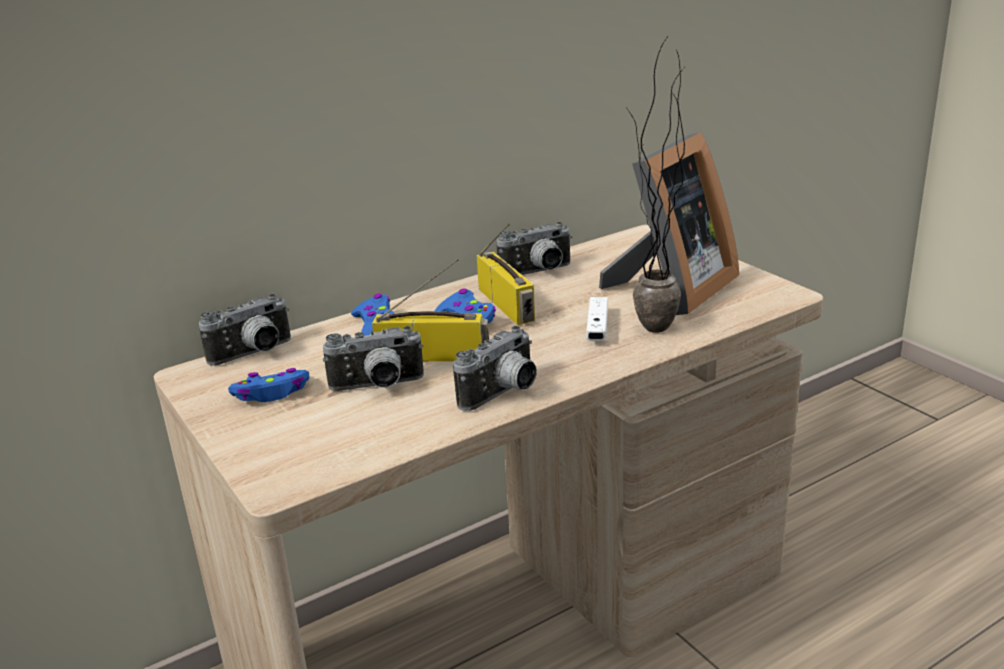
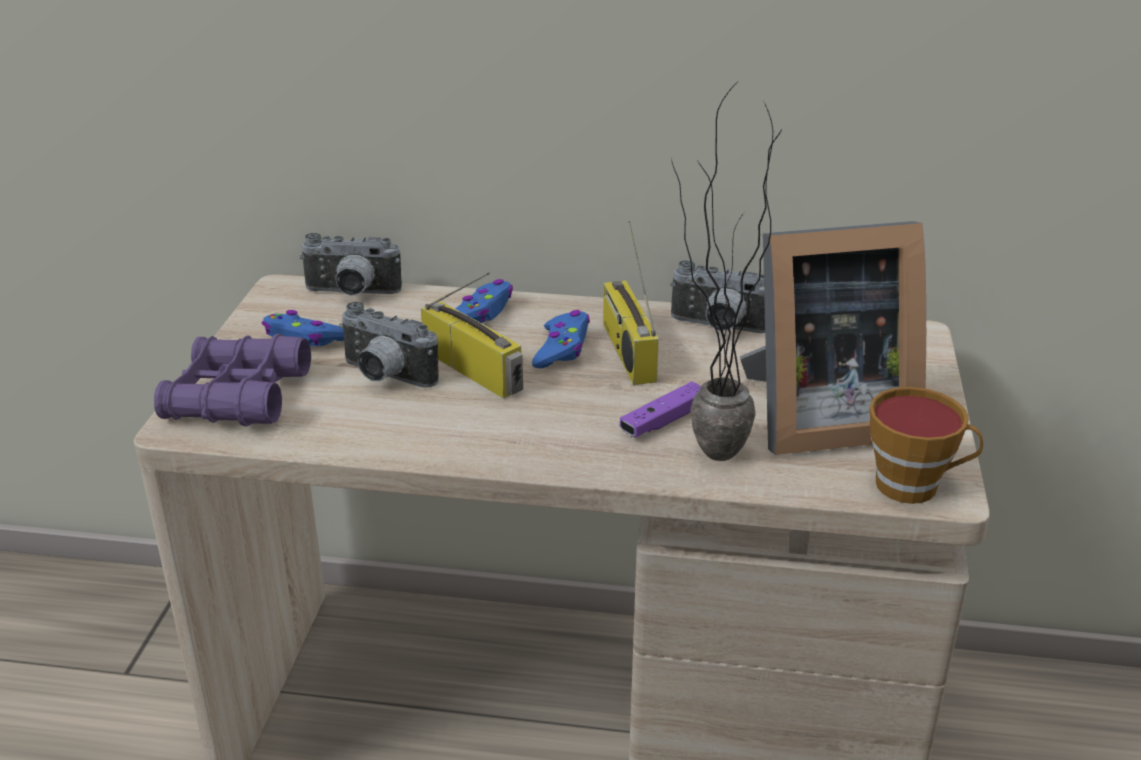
camera: 40 degrees right, 5 degrees up
(287, 448) = (237, 397): none -> purple binoculars
(504, 394) = (463, 443): camera -> none
(508, 305) = (626, 351): radio -> radio turned 150 degrees clockwise
(597, 328) = (664, 421): white game controller -> purple game controller
(770, 297) = (914, 486): none -> cup

